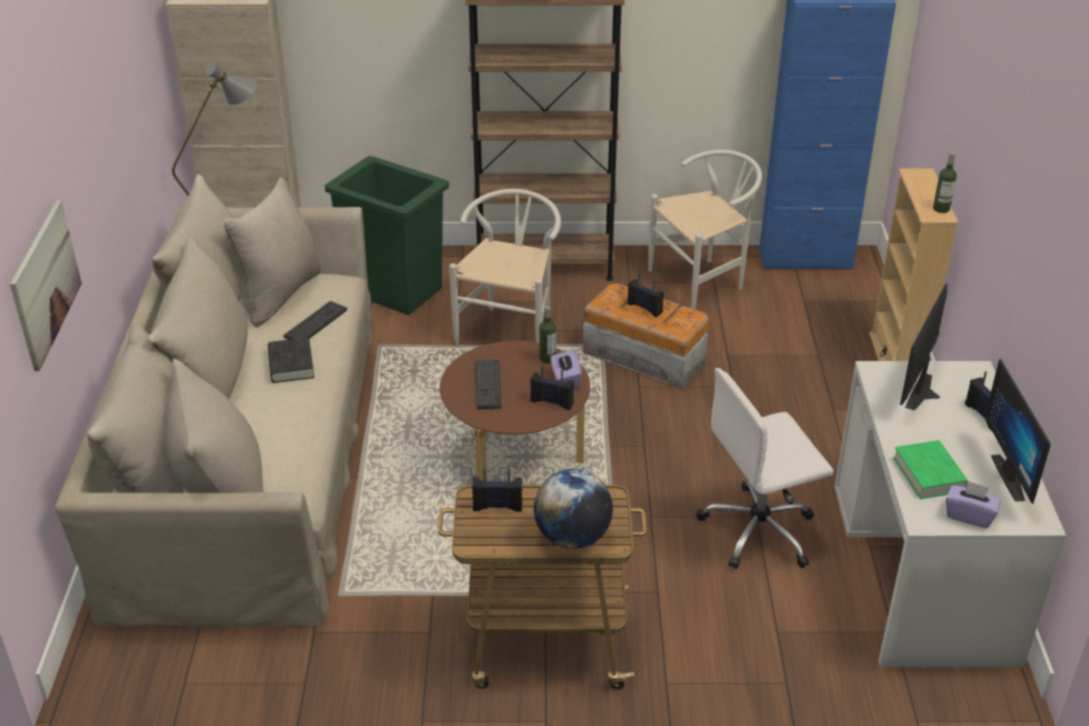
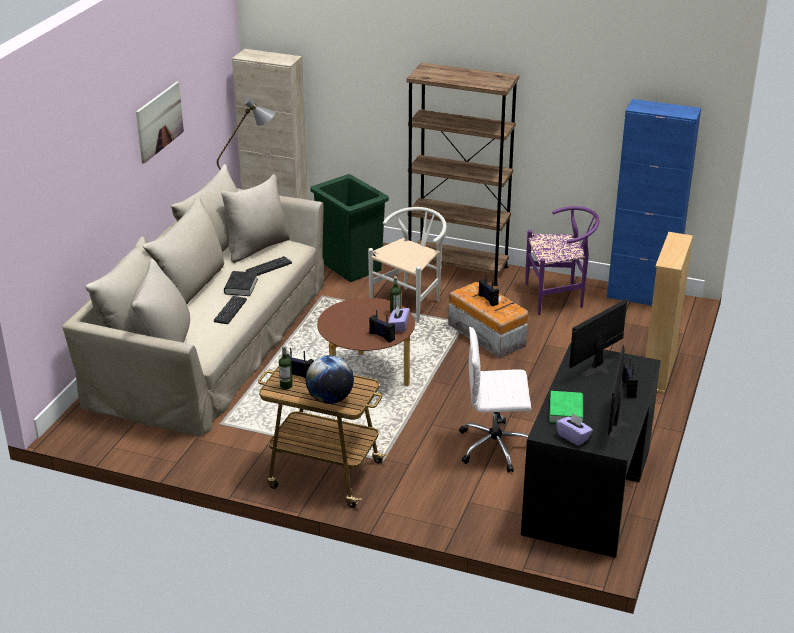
camera: 20 degrees right, 5 degrees down
(45, 283) = (89, 201): picture -> picture (159, 121)
(488, 385) = (349, 319): keyboard -> keyboard (230, 310)
(703, 281) = (559, 297): white chair -> purple chair
(922, 570) = (587, 492): white desk -> black desk
(941, 209) = (675, 260): bottle -> bottle (286, 386)

